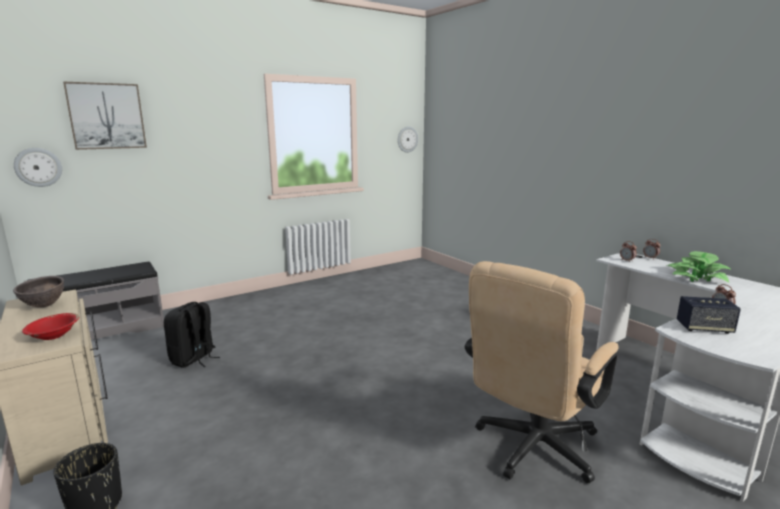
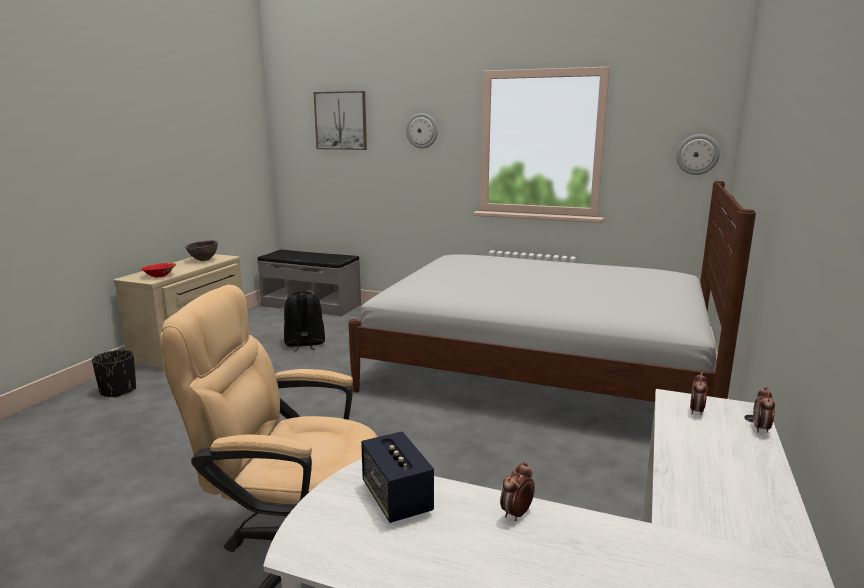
camera: 55 degrees right, 0 degrees up
(38, 167) = (295, 162): wall clock -> wall clock (422, 130)
(390, 300) = (539, 370): none -> white bed
(696, 277) = (711, 482): potted plant -> none

